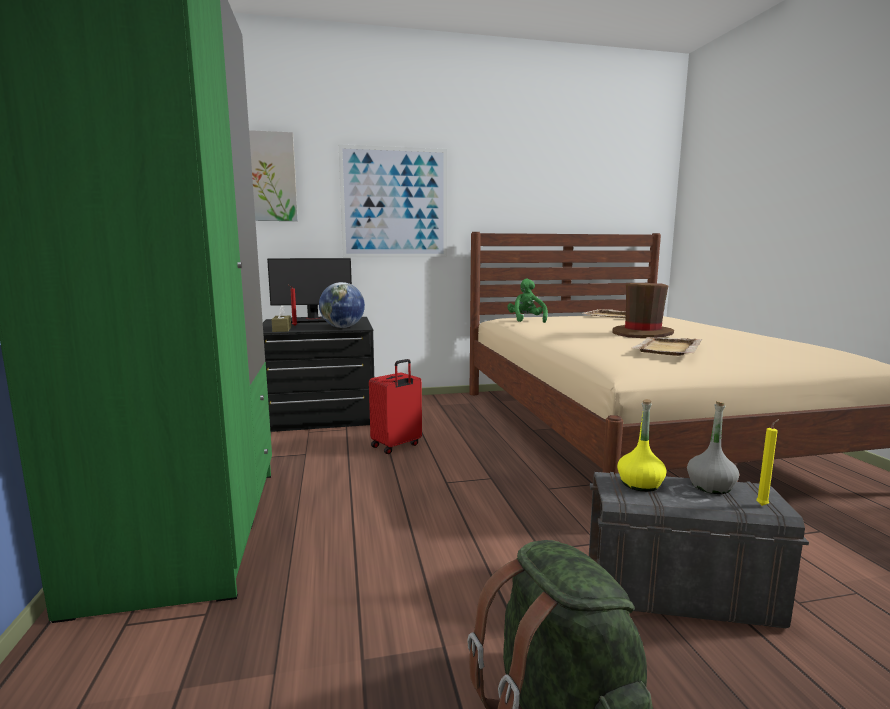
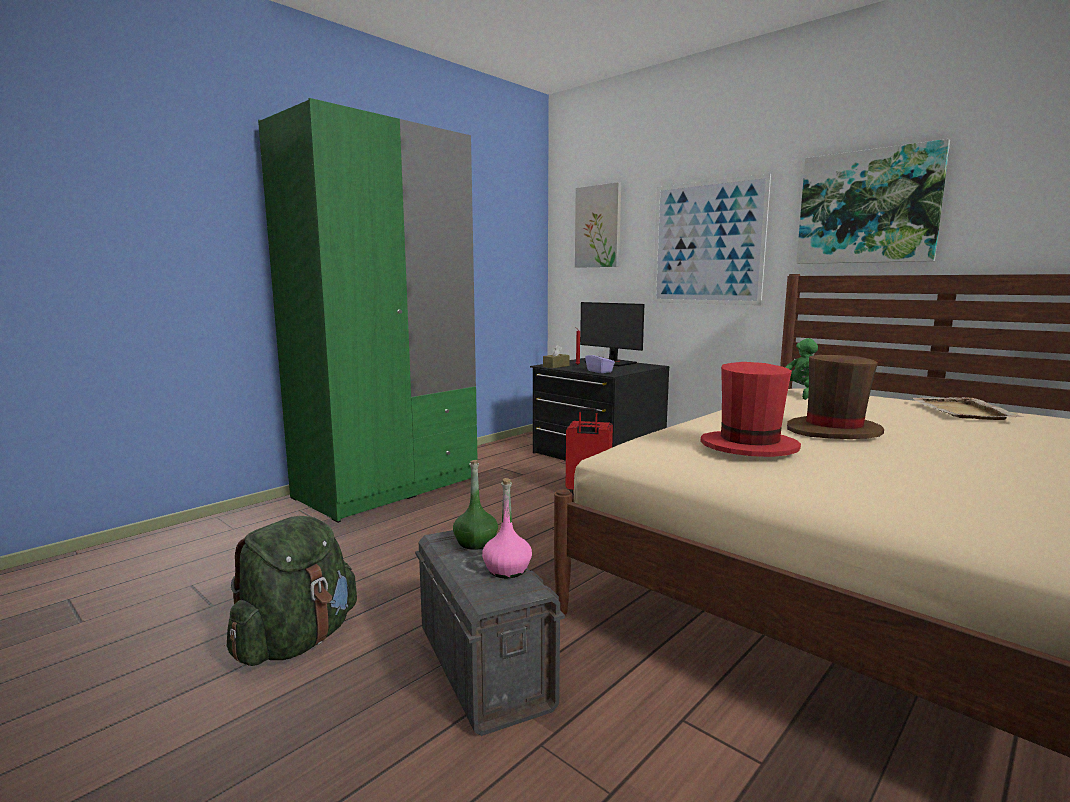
camera: 55 degrees right, 0 degrees up
(342, 327) = (599, 371): globe -> purple tissue box
(516, 185) = (868, 207): none -> picture
(640, 484) = (475, 542): yellow bottle -> green bottle
(667, 349) = (748, 447): beige tray -> red hat
(710, 486) = (507, 570): grey bottle -> pink bottle
(763, 505) = (487, 595): yellow candle -> none

